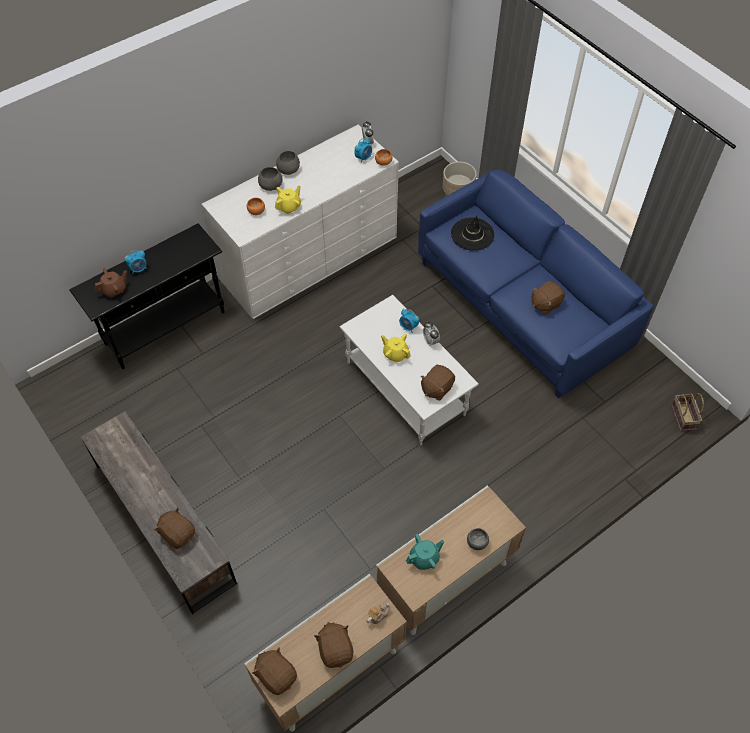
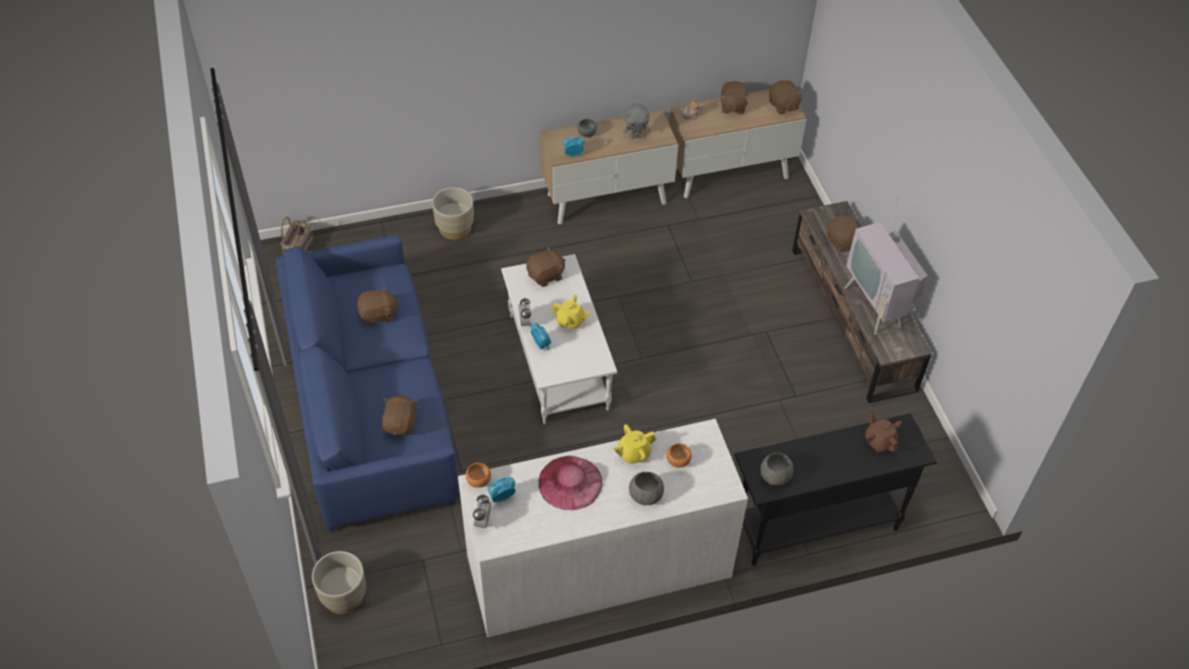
camera: 160 degrees left, 5 degrees down
(114, 290) = (879, 441): brown teapot -> brown teapot turned 75 degrees clockwise
(133, 470) = (877, 305): none -> television
(139, 269) = (845, 460): alarm clock -> alarm clock (573, 154)
(288, 169) = (611, 514): grey bowl -> grey bowl (774, 476)
(324, 178) = (570, 482): none -> pink hat
(395, 354) = (570, 321): yellow teapot -> yellow teapot turned 45 degrees counterclockwise
(424, 558) = (636, 136): turquoise teapot -> grey plush toy
(472, 234) = (401, 424): black hat -> brown plush toy
(567, 487) = (455, 228): none -> beige planter

